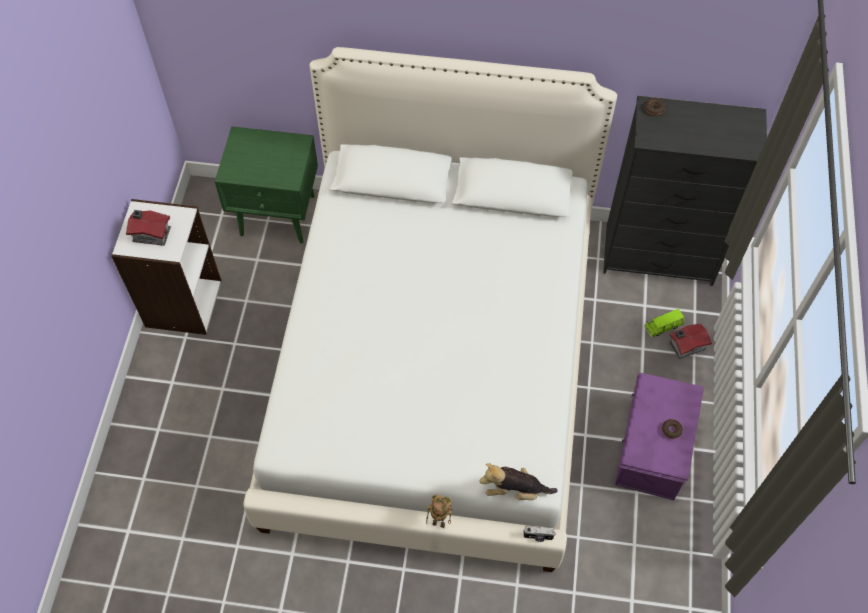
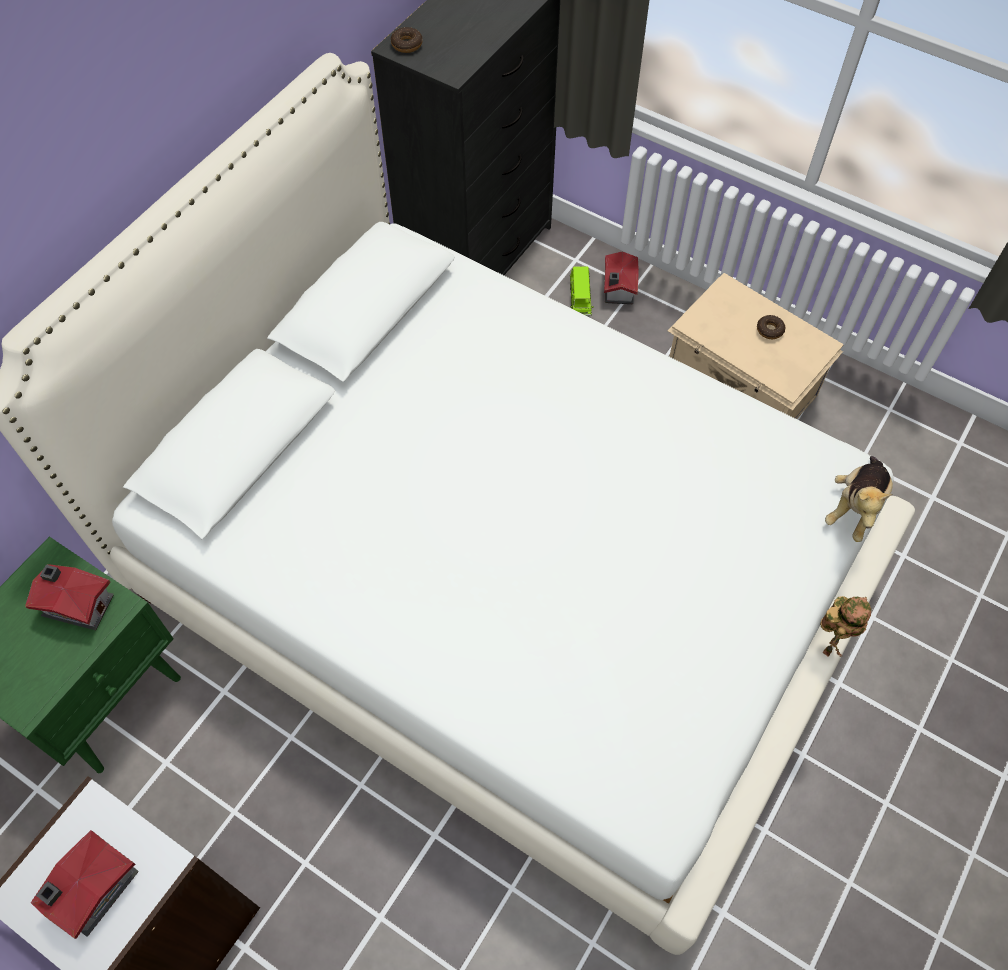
camera: 65 degrees left, 0 degrees up
(285, 165) = (78, 604): none -> toy house
(538, 536) = (890, 529): camera -> none
(650, 449) = (740, 387): purple storage box -> beige storage box

